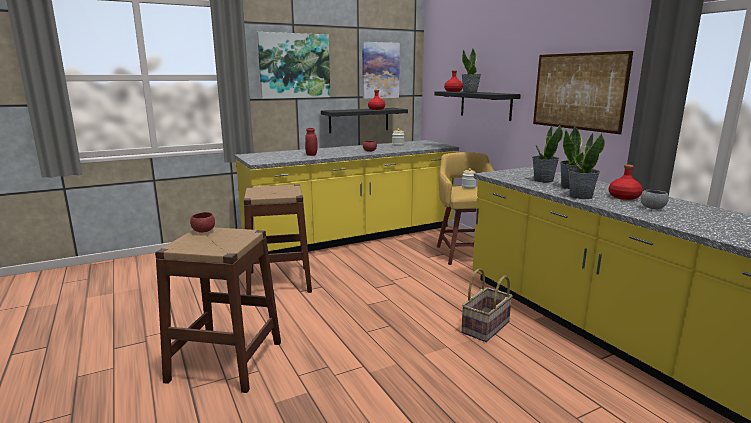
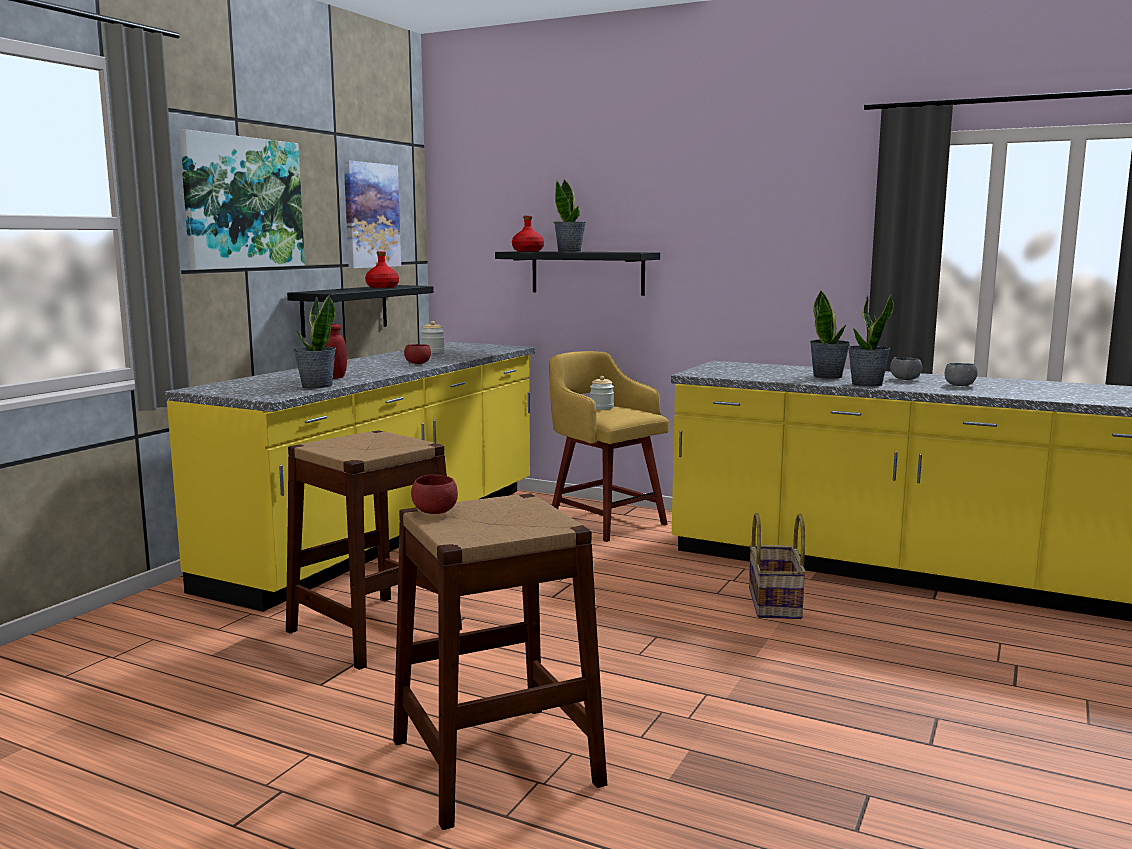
camera: 35 degrees left, 5 degrees down
(543, 180) = (777, 373): potted plant -> potted plant (316, 386)
(578, 91) = (766, 245): picture -> none
(623, 197) = (905, 379): red bottle -> grey bowl

